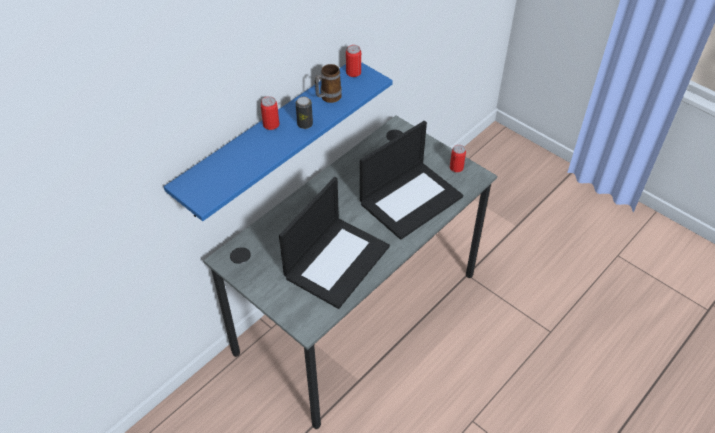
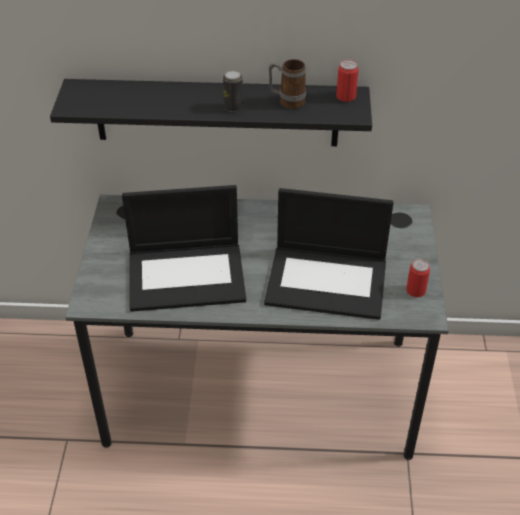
camera: 50 degrees right, 5 degrees down
(269, 139) = (217, 112): blue shelf -> black shelf
(271, 125) = (207, 90): can -> none

